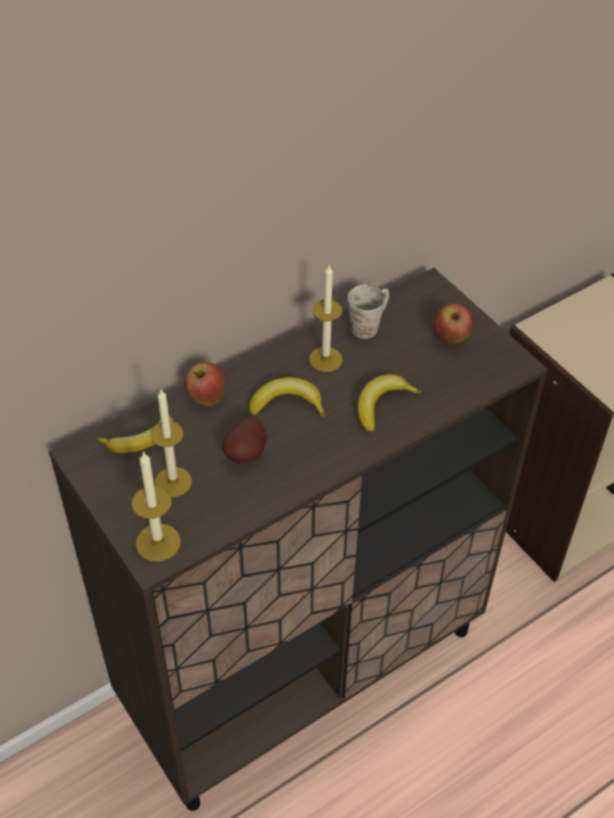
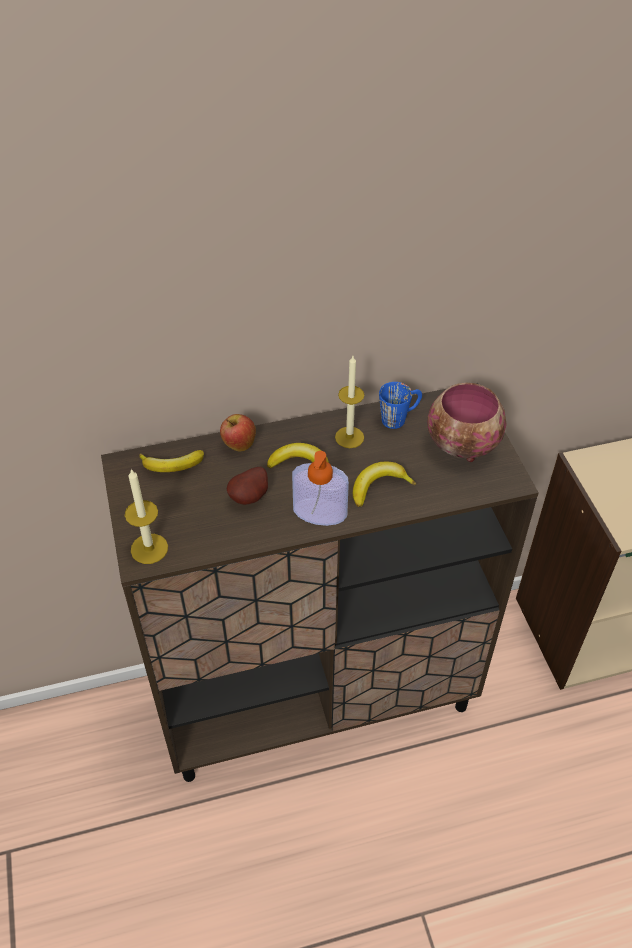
camera: 20 degrees right, 0 degrees up
(173, 482) = (182, 504): candle -> none
(331, 449) = (320, 512): none -> soap dispenser
(369, 324) = (399, 417): white mug -> blue mug
(450, 339) = (463, 446): apple -> bowl

